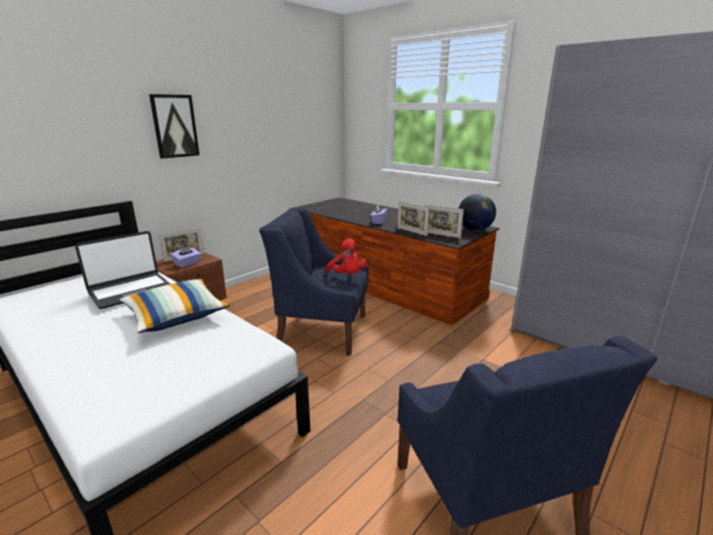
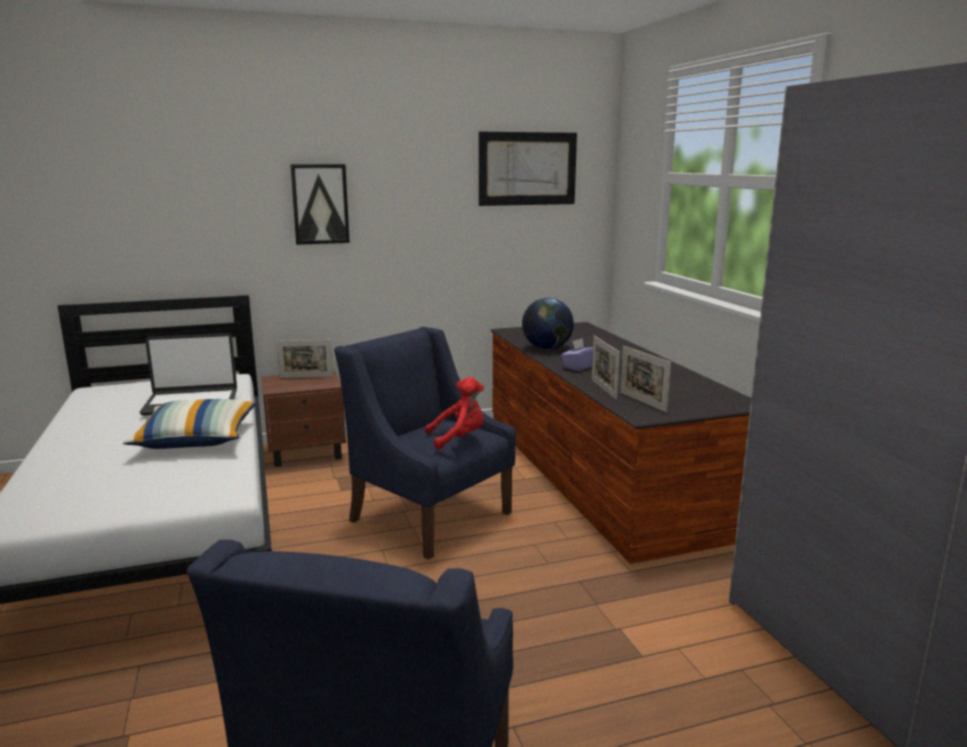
camera: 30 degrees right, 5 degrees down
(187, 264) = (299, 385): purple tissue box -> none
(301, 101) = (527, 169): none -> picture
(347, 276) = (459, 439): red plush toy -> red plush toy turned 105 degrees counterclockwise
(474, 230) = (717, 404): globe -> globe (547, 348)

